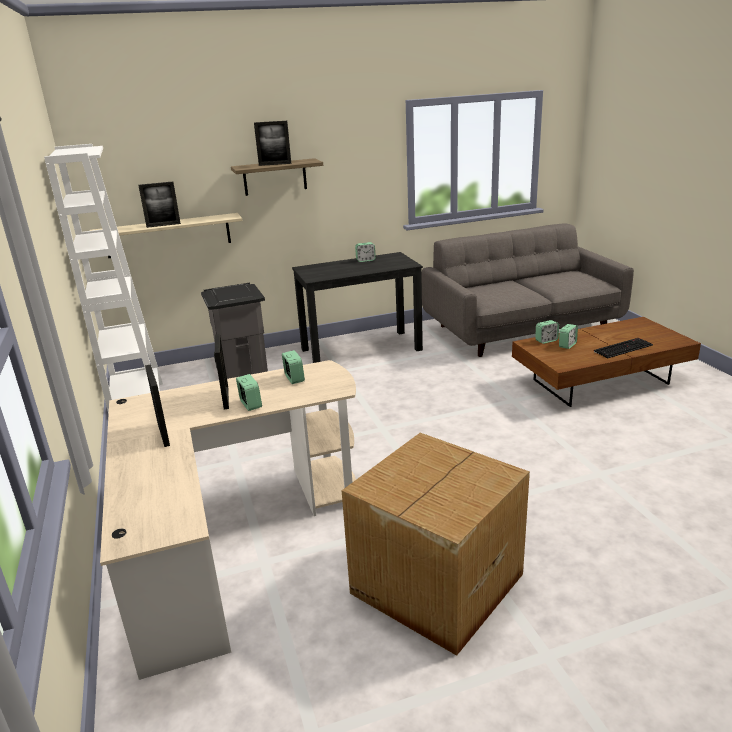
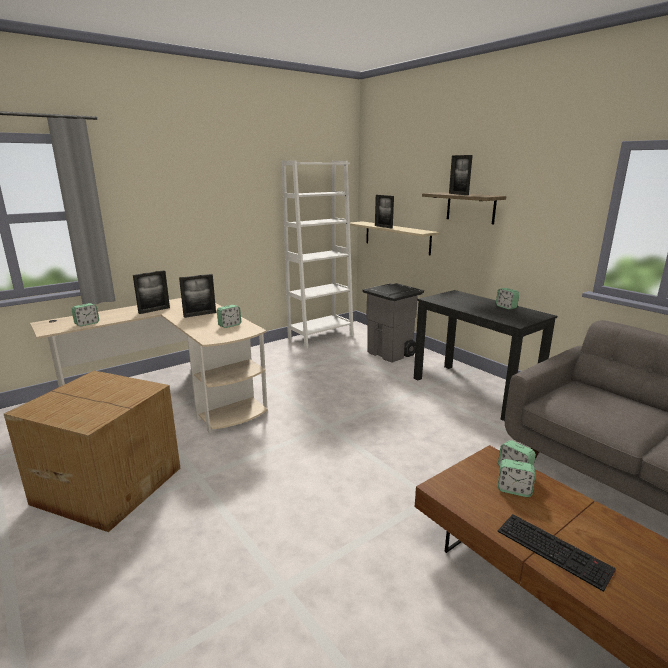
camera: 70 degrees right, 5 degrees down
(250, 405) = (189, 321): alarm clock -> alarm clock (87, 323)

